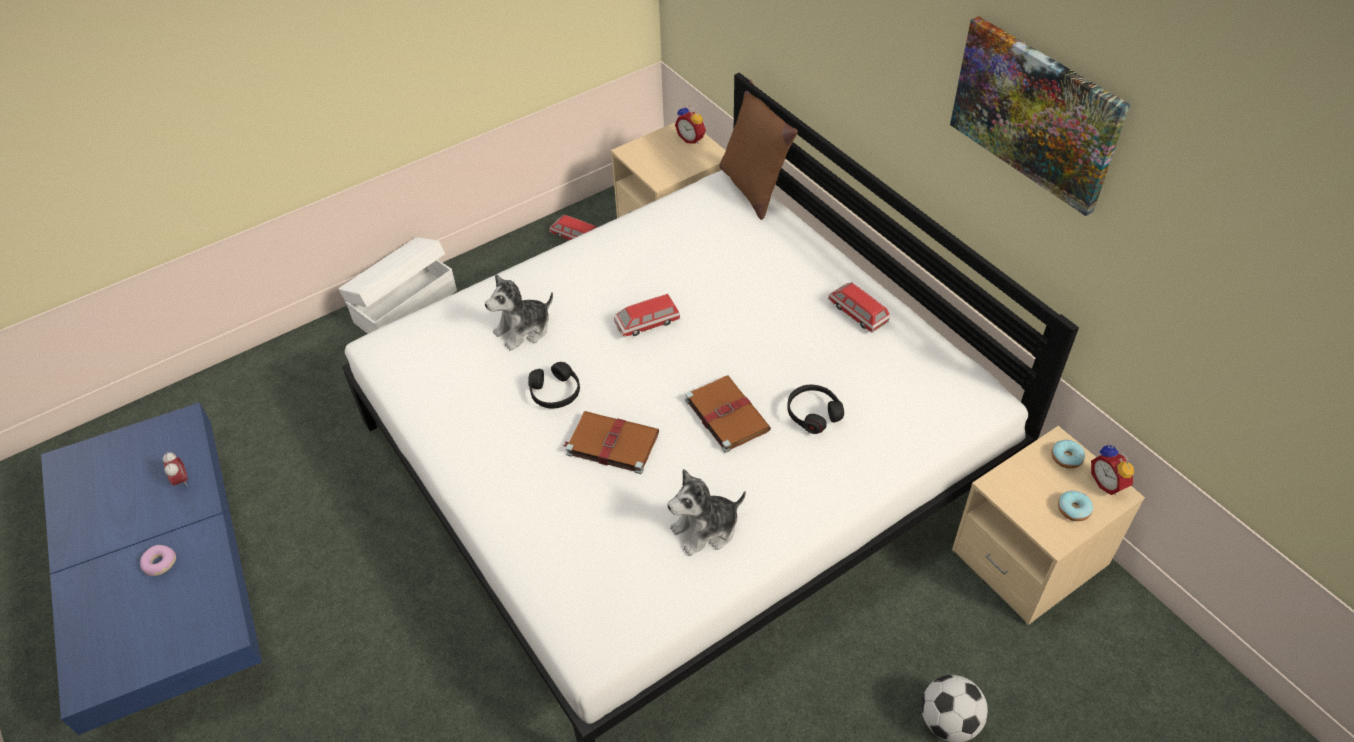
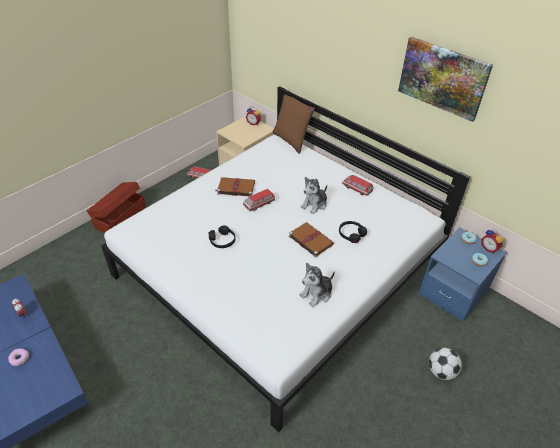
camera: 15 degrees left, 5 degrees down
(404, 306) = (120, 218): white storage box -> brown storage box
(523, 330) = (198, 214): plush toy -> plush toy (314, 205)
(611, 443) = (257, 261): brown book -> brown book (235, 188)
(1029, 558) = (453, 292): beige nightstand -> blue nightstand

